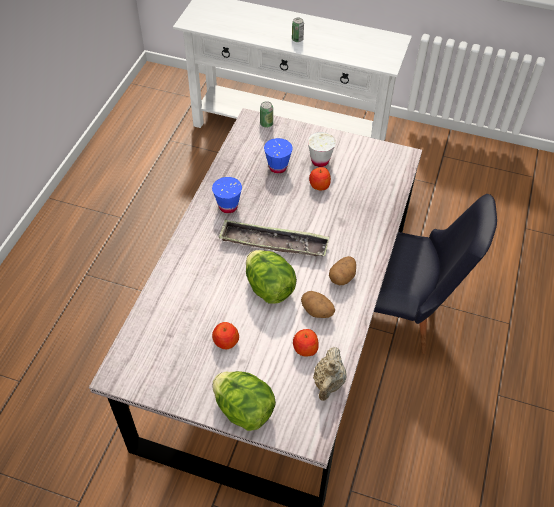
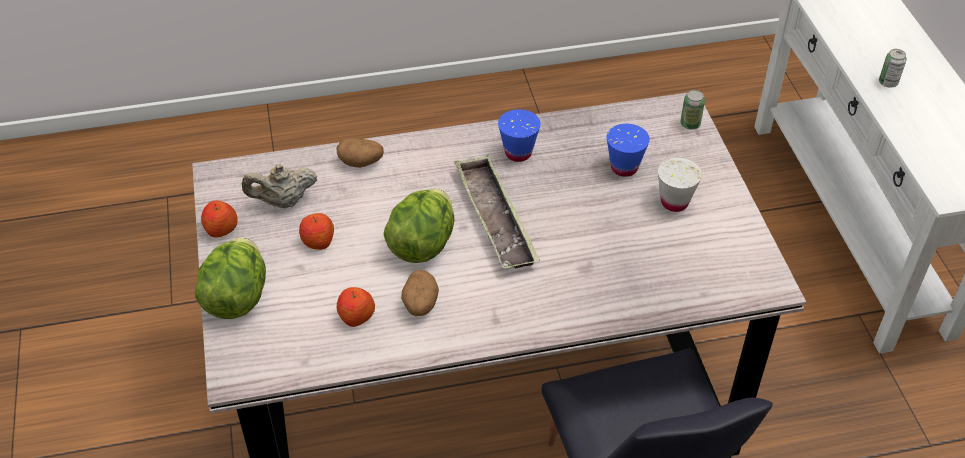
camera: 60 degrees right, 5 degrees down
(319, 185) = (630, 219): apple -> apple (221, 229)
(328, 383) = (320, 359): beige teapot -> beige teapot (283, 201)
(342, 277) = (493, 307): potato -> potato (361, 162)

